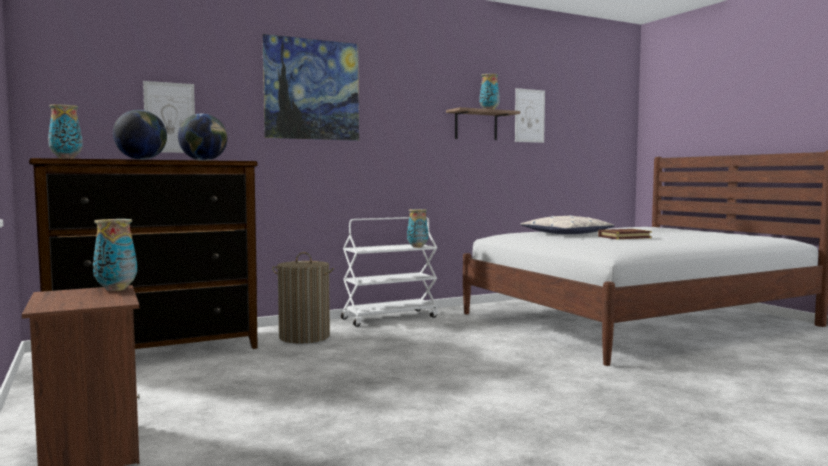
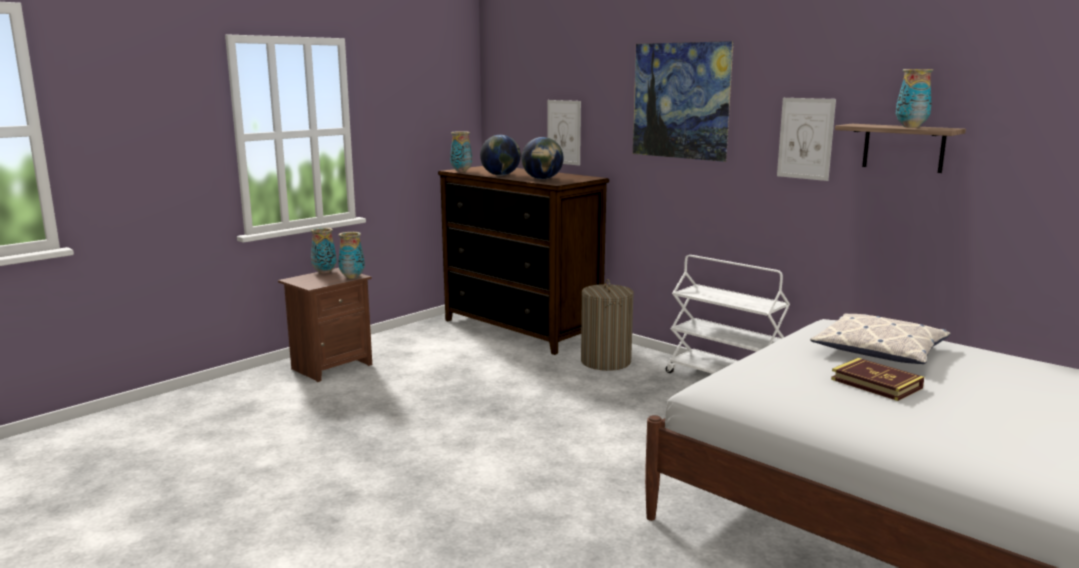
camera: 70 degrees right, 10 degrees up
(417, 247) = (752, 306): vase -> vase (324, 272)
(529, 116) = (1024, 133): picture -> picture (805, 138)

